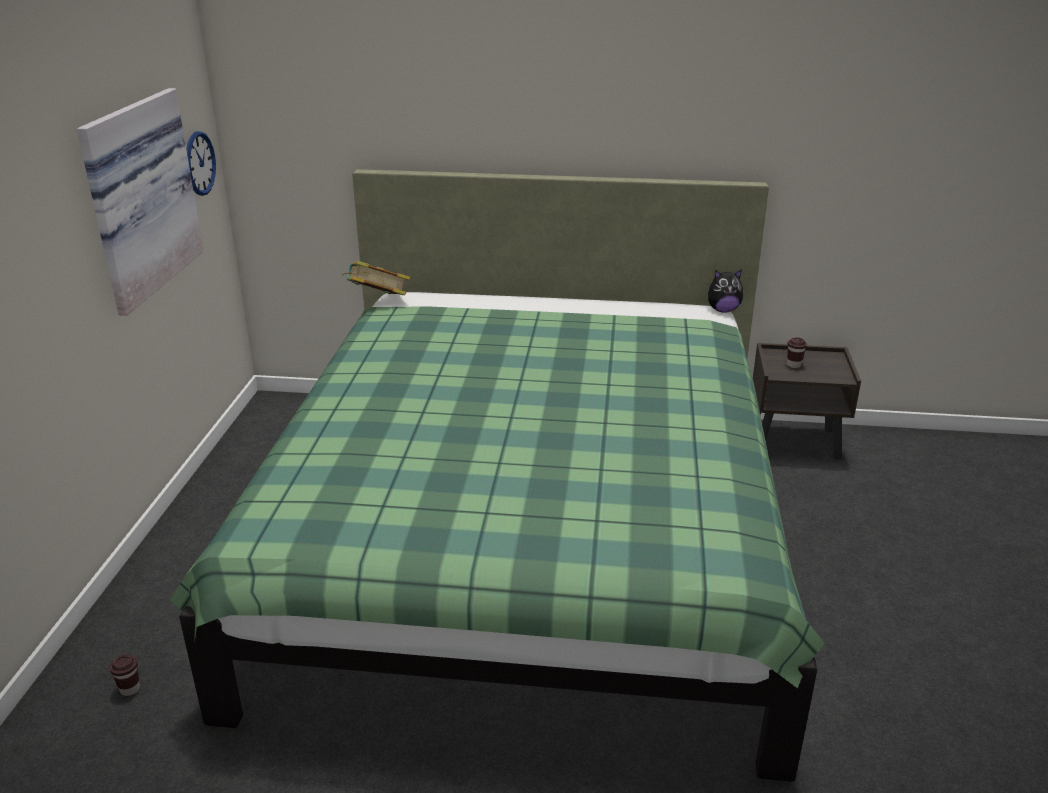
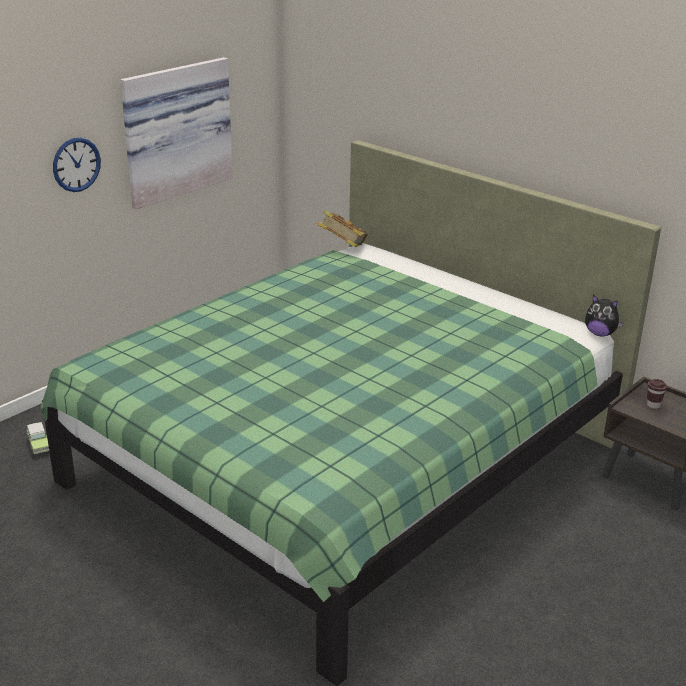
camera: 35 degrees right, 0 degrees up
(130, 689) = (39, 445): brown cup -> toy car
(199, 163) = (252, 113): wall clock -> wall clock (76, 164)

